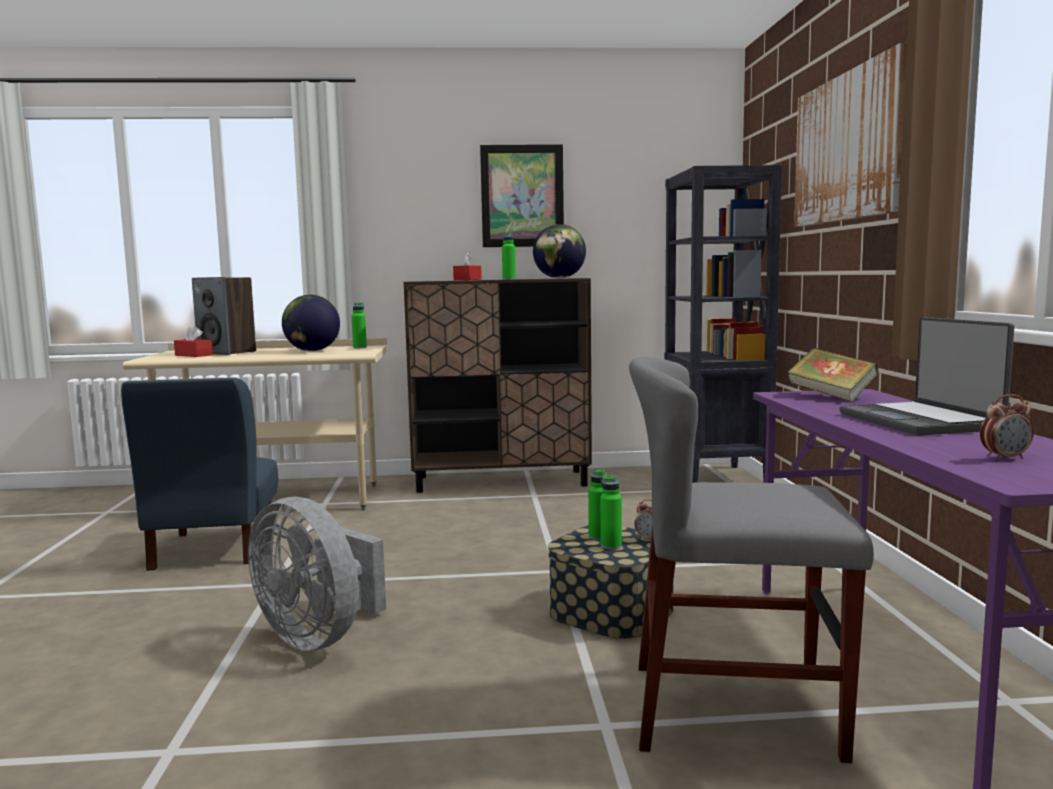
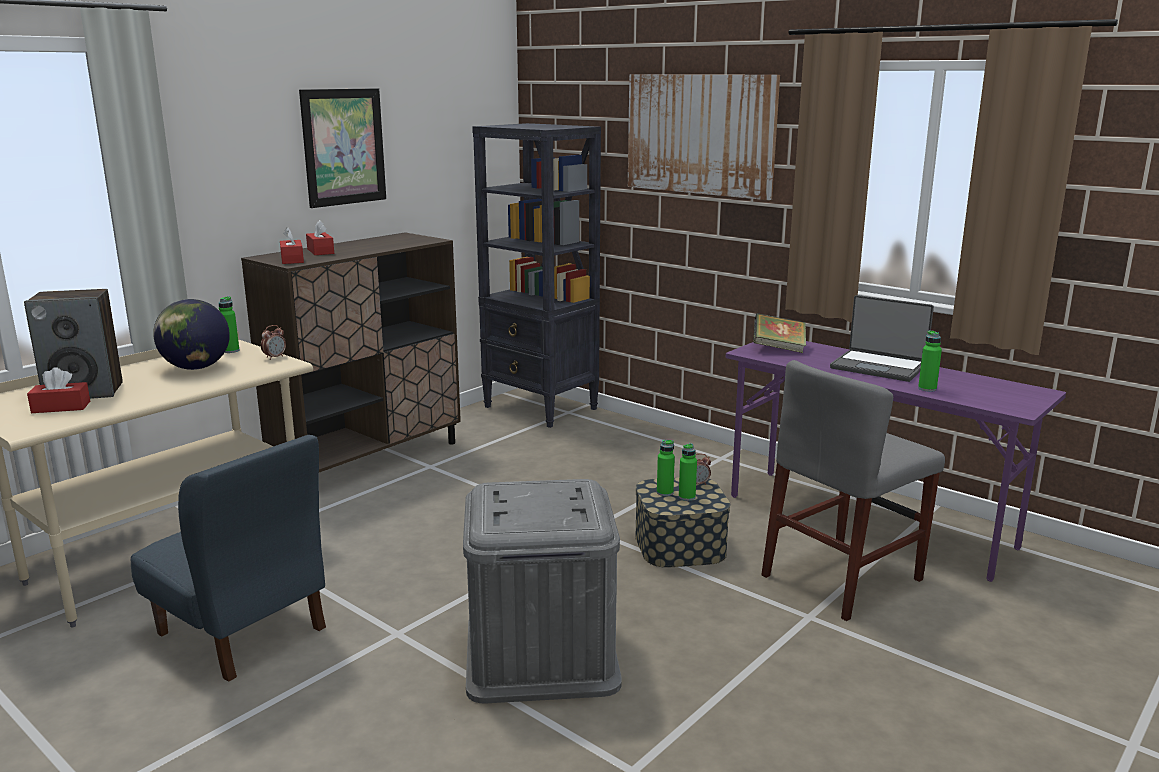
camera: 45 degrees left, 10 degrees up
(319, 636) = (541, 653): grey fan -> grey storage box
(428, 280) = (292, 260): none -> red tissue box
(509, 279) = (376, 249): green bottle -> green bottle (927, 388)
(559, 278) = (408, 239): globe -> none
(1005, 458) = (976, 392): alarm clock -> alarm clock (275, 357)

